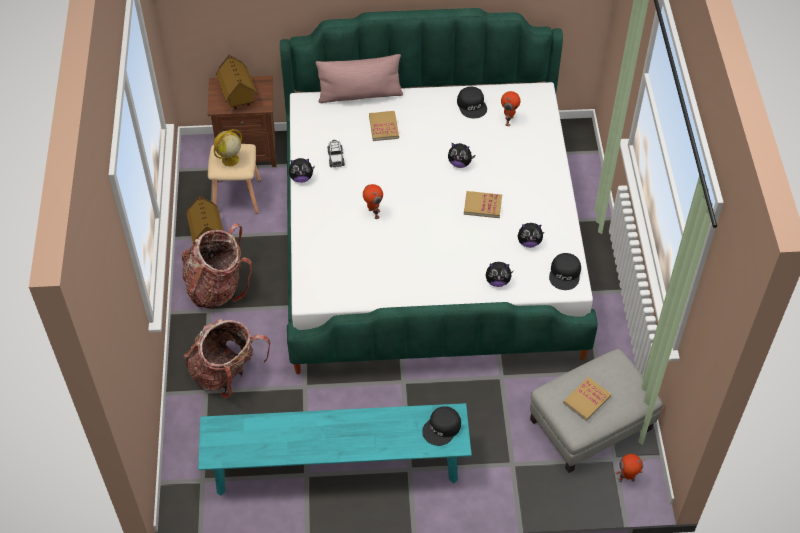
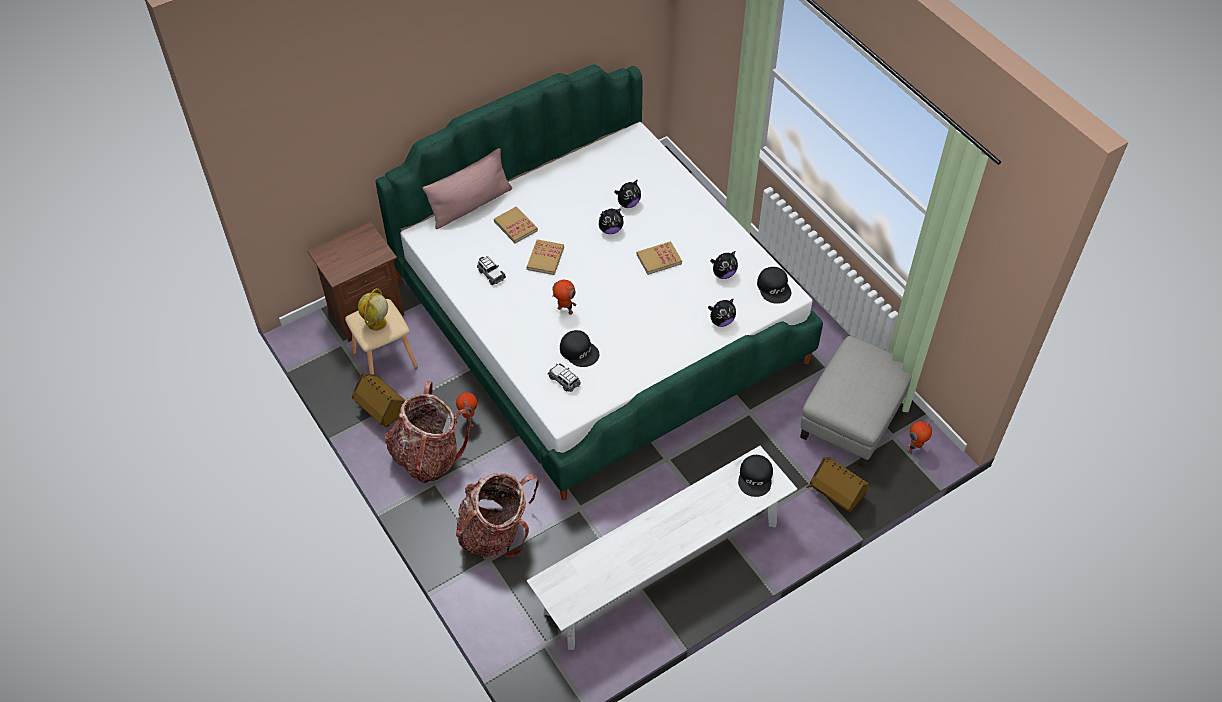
camera: 30 degrees left, 0 degrees up
(237, 97) = (351, 257): toy house -> toy house (836, 495)
(301, 178) = (471, 307): plush toy -> plush toy (628, 203)
(331, 270) = (564, 380): none -> toy car
(337, 468) = (663, 568): turquoise bench -> white bench
(472, 105) = (583, 171): black cap -> black cap (579, 351)
(508, 120) = (626, 172): toy robot -> toy robot (469, 420)
(586, 400) = (857, 392): book -> book (545, 258)

